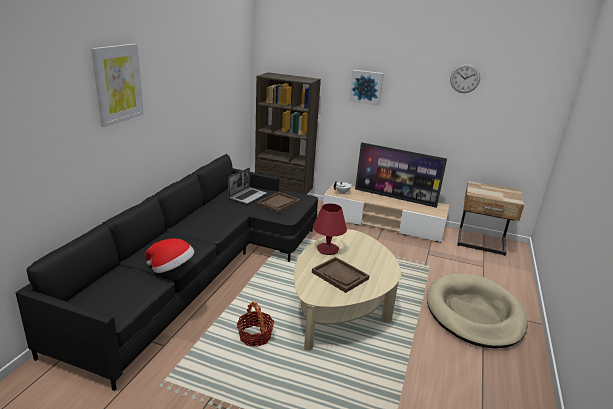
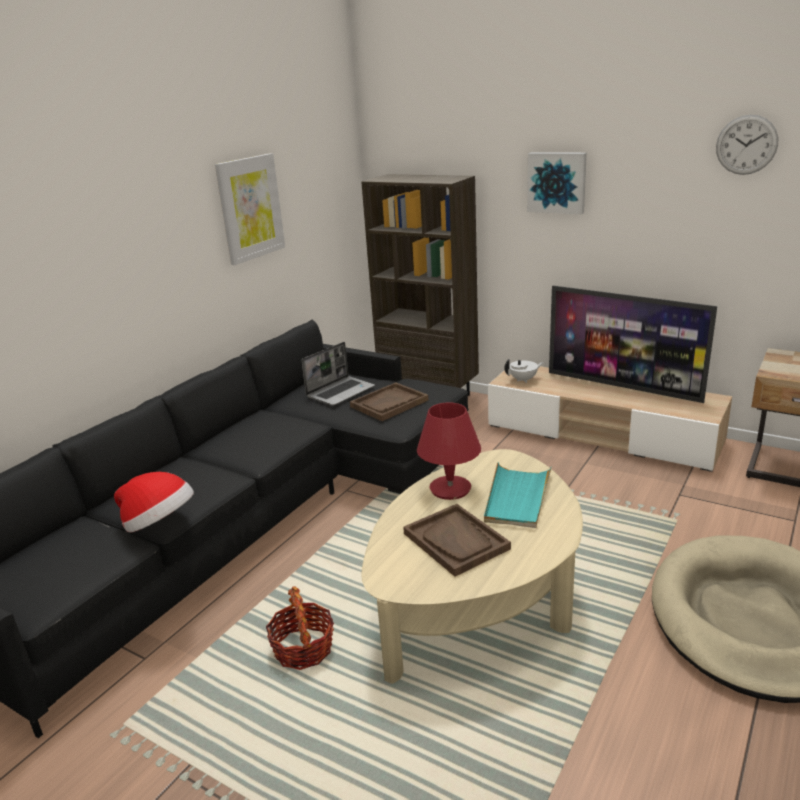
camera: 15 degrees right, 0 degrees up
(118, 84) = (71, 211): picture -> picture (250, 208)
(363, 254) = (517, 498): none -> turquoise tray

